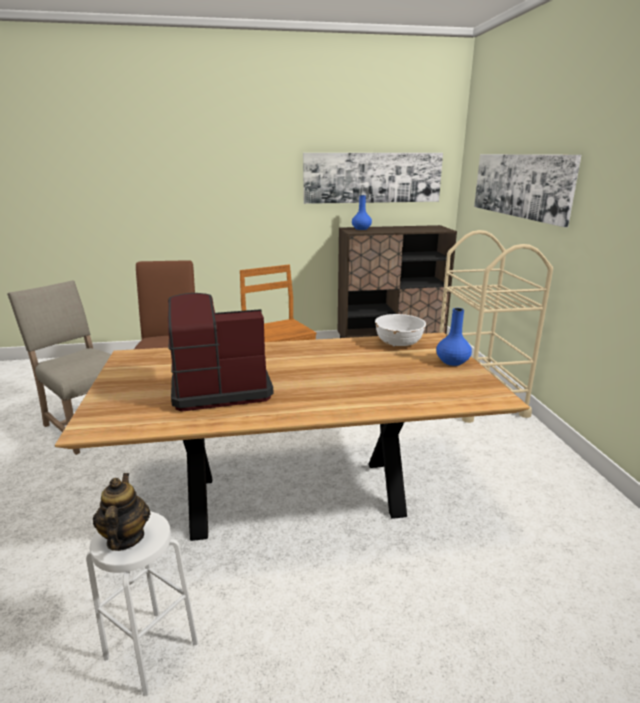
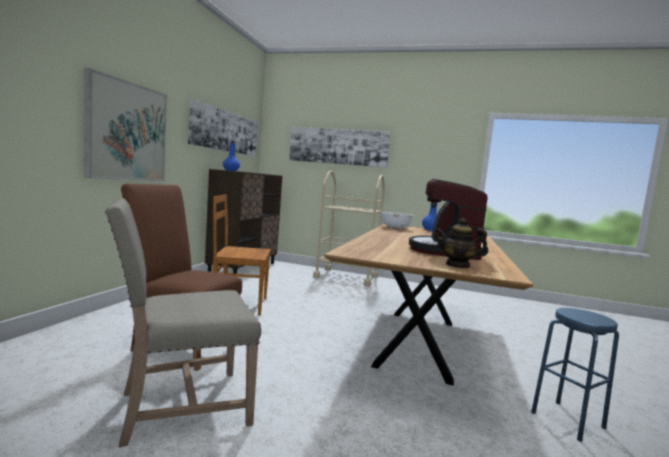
camera: 65 degrees left, 15 degrees down
(125, 538) = (590, 317): teapot -> teapot (457, 265)
(151, 650) = (568, 420): white stool -> blue stool
(223, 203) = (128, 131): none -> picture

